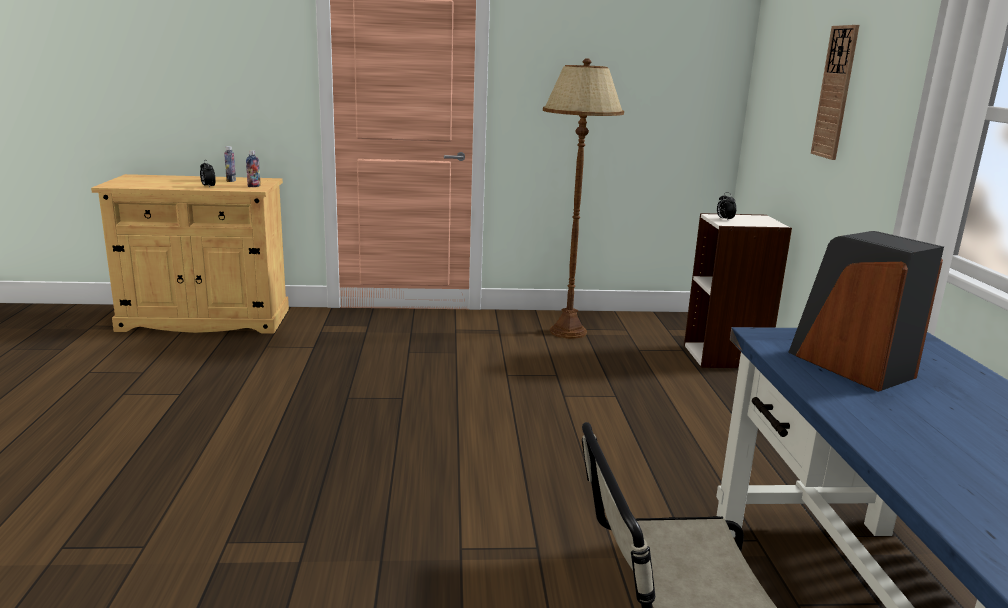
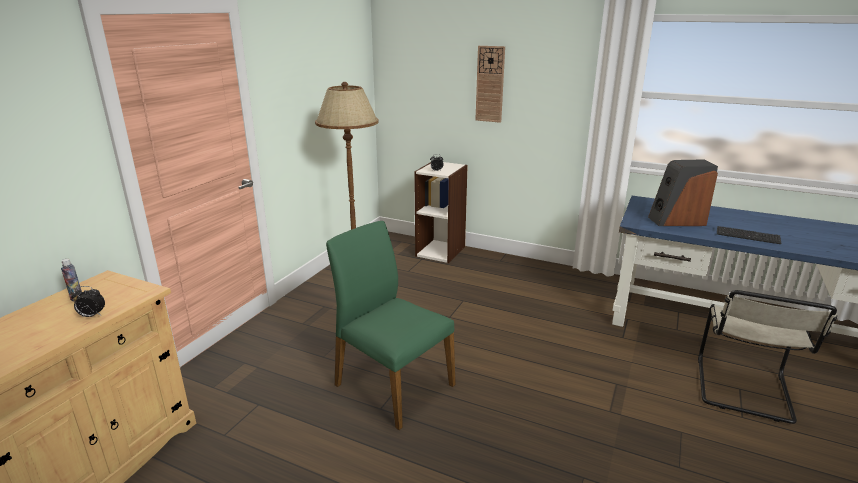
camera: 60 degrees left, 5 degrees up
(254, 186) = (132, 290): bottle -> none
(391, 394) = (392, 385): none -> green chair
(896, 432) = (747, 236): none -> keyboard

